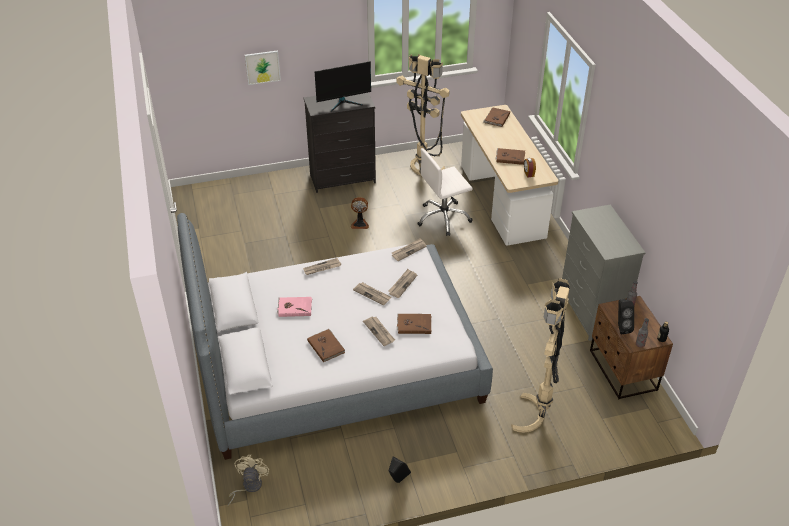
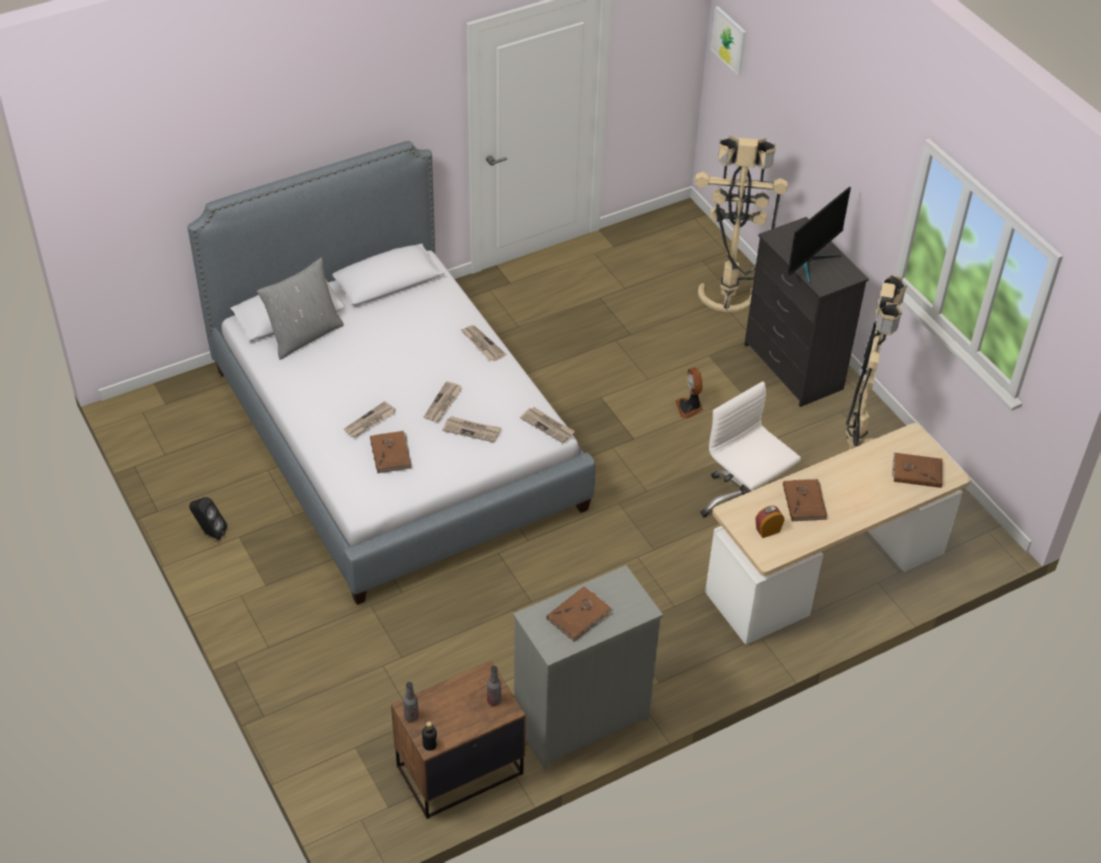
camera: 75 degrees right, 5 degrees up
(248, 487) = (182, 401): beige fan -> none
(262, 67) = (799, 138): picture -> picture (729, 40)
(274, 358) = (304, 335): none -> grey pillow
(294, 307) = (398, 335): pink book -> none
(326, 346) = (333, 377): brown book -> brown book (580, 616)
(344, 103) = (811, 261): monitor -> monitor turned 105 degrees counterclockwise
(537, 417) = (342, 668): beige floor lamp -> beige floor lamp (726, 306)
(621, 327) = (443, 691): black speaker -> none

